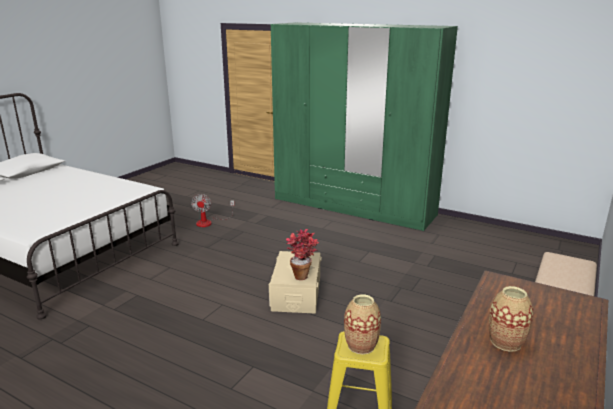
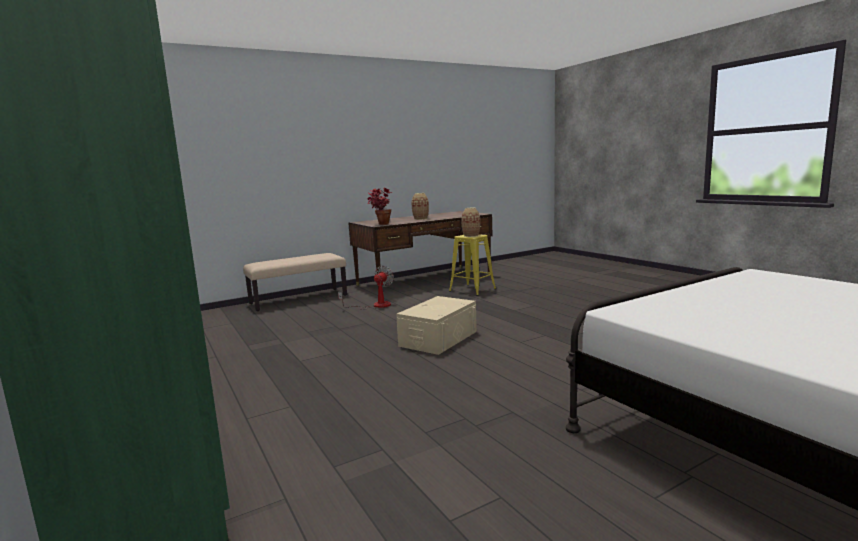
camera: 150 degrees left, 10 degrees down
(209, 222) = (481, 481): fan -> fan (375, 306)
(302, 274) = (439, 301): potted plant -> potted plant (380, 224)

